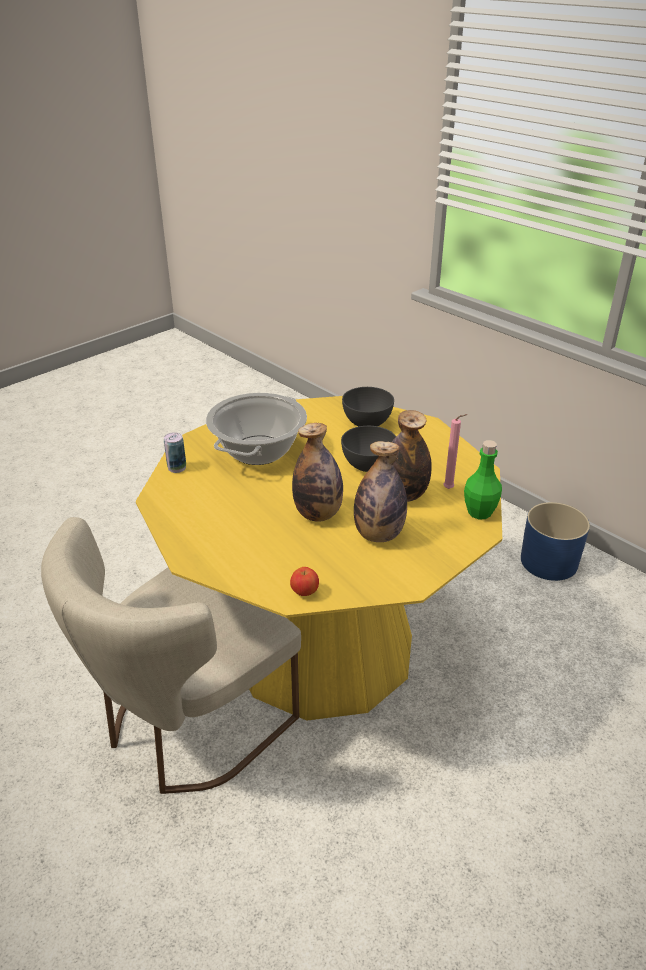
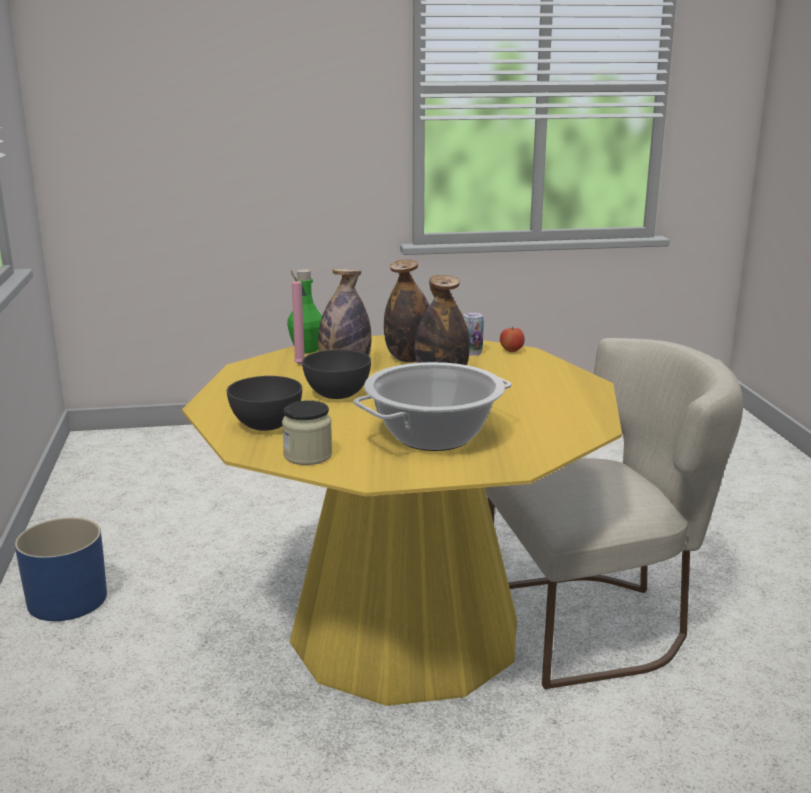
camera: 145 degrees left, 15 degrees down
(177, 468) = (550, 447): can -> can (472, 352)
(310, 411) = (308, 455): none -> jar

